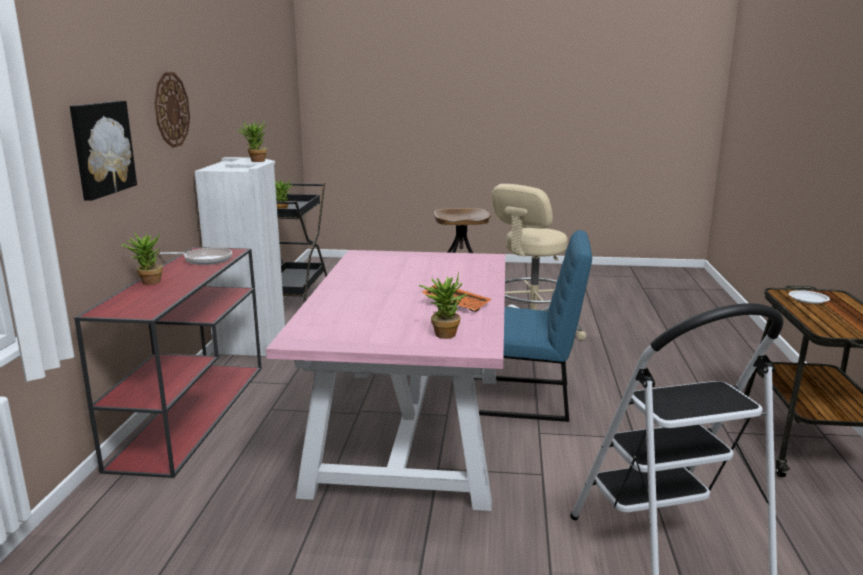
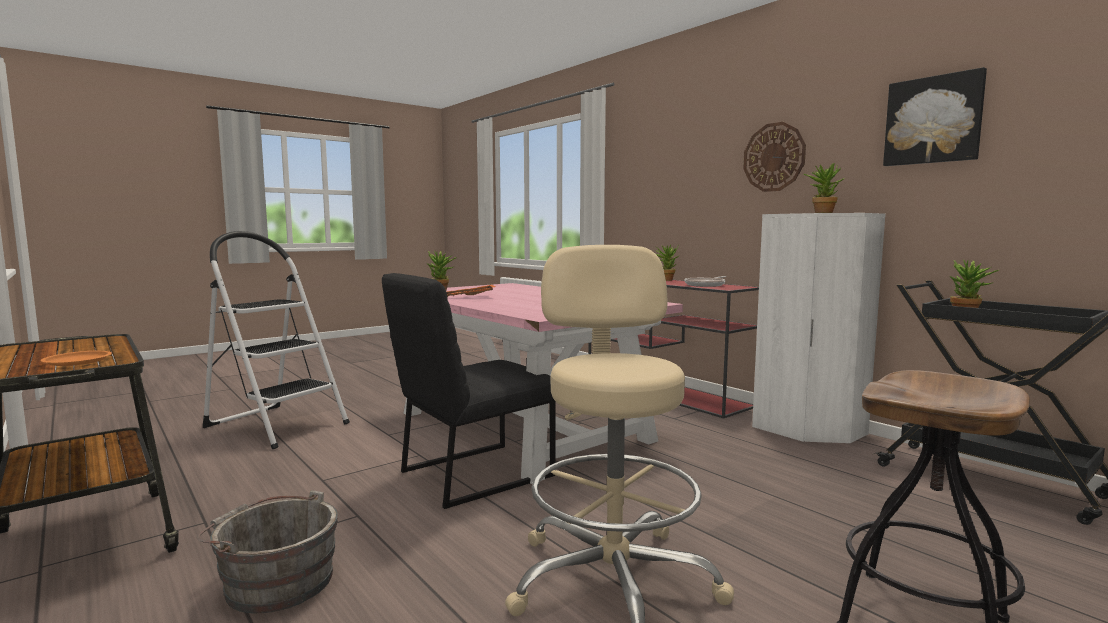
camera: 135 degrees right, 10 degrees down
(101, 148) = (675, 185): picture -> picture (933, 120)
(522, 399) = (472, 474): blue chair -> black chair
(679, 381) = (275, 581): none -> grey bucket
(808, 299) = (78, 361): white plate -> orange plate

